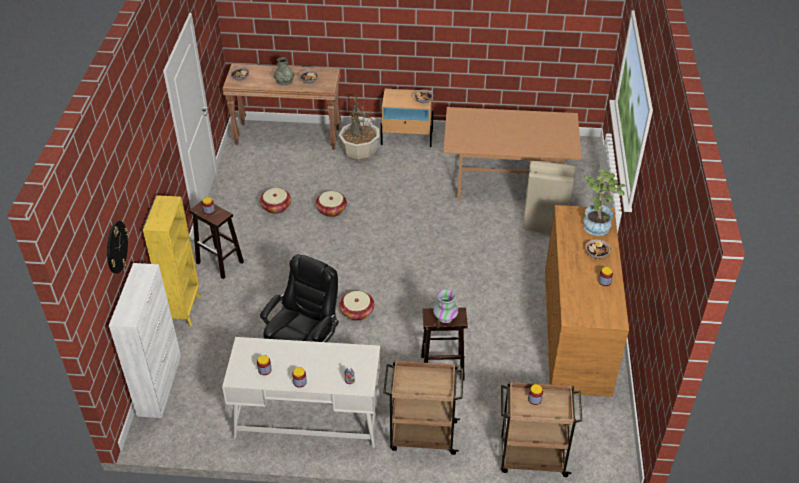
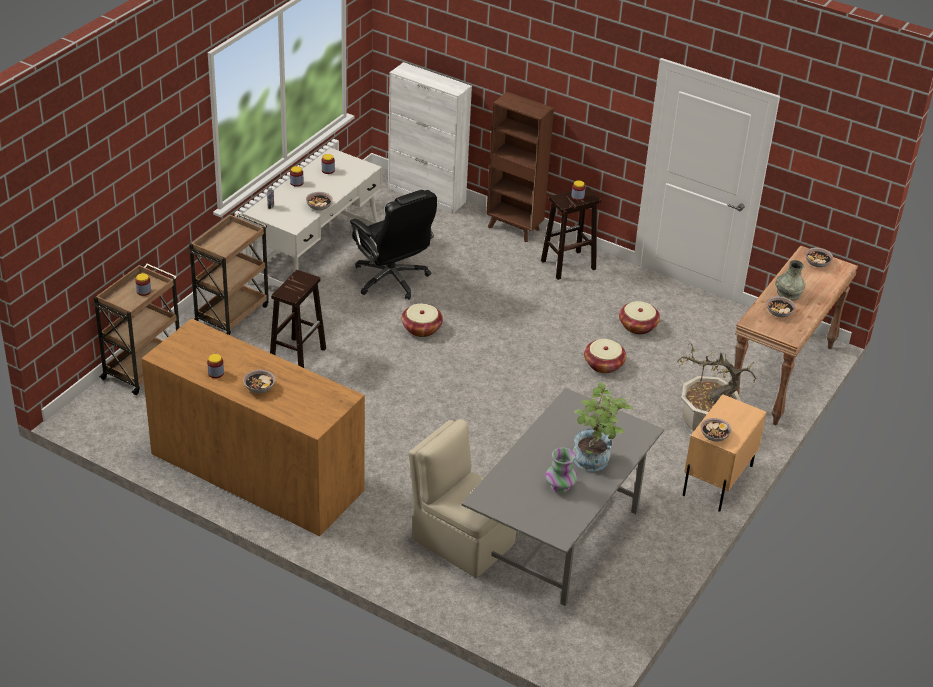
camera: 115 degrees right, 5 degrees down
(116, 247) = (459, 43): wall clock -> none
(184, 309) = (514, 229): yellow bookcase -> brown bookcase
(327, 349) = (319, 206): none -> bowl
(445, 317) = (294, 286): vase -> vase (560, 486)
(507, 181) = (558, 538): brown dining table -> grey dining table
(597, 224) = (304, 411): potted plant -> potted plant (595, 462)

